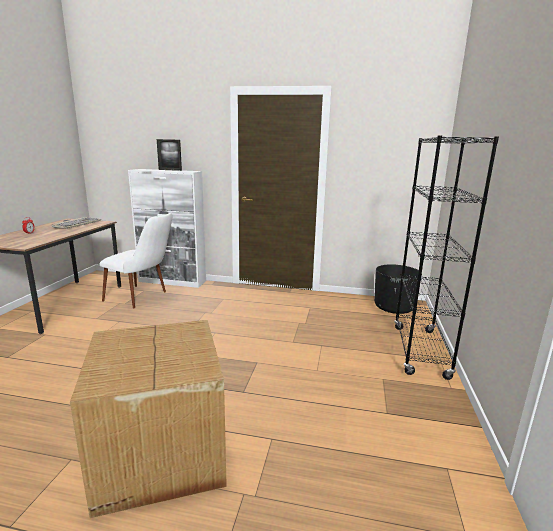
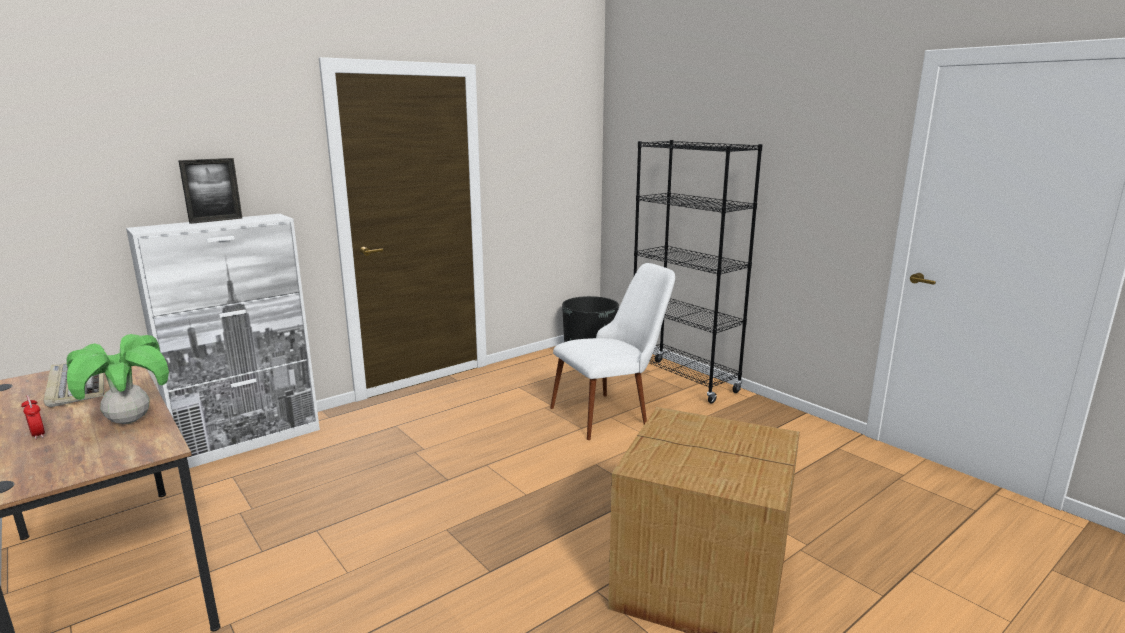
camera: 50 degrees left, 0 degrees up
(49, 237) = (128, 420): none -> potted plant
(143, 298) = (263, 485): white chair -> white chair (612, 412)

